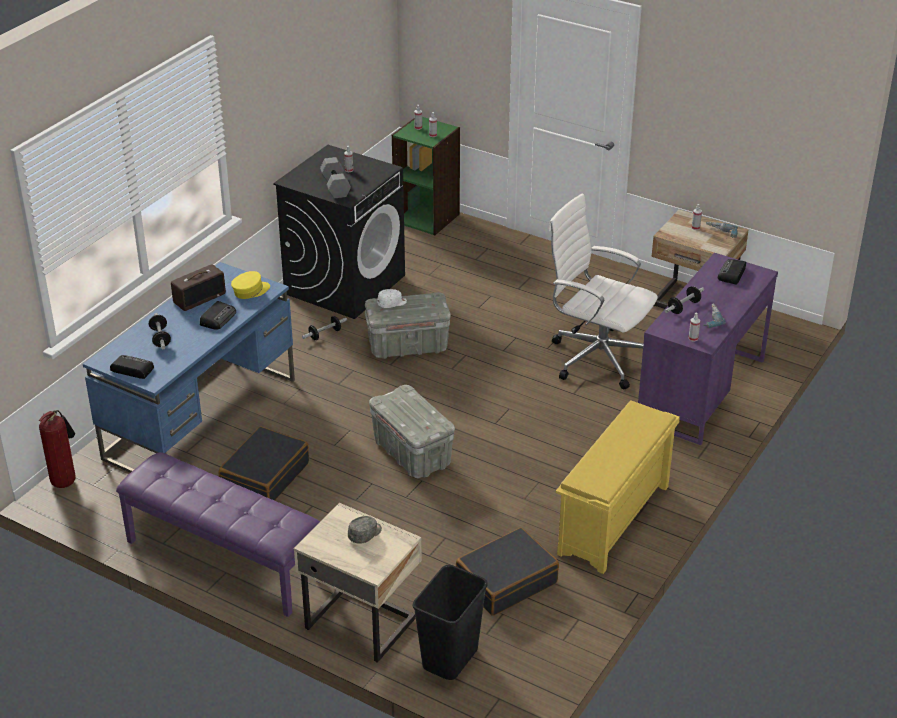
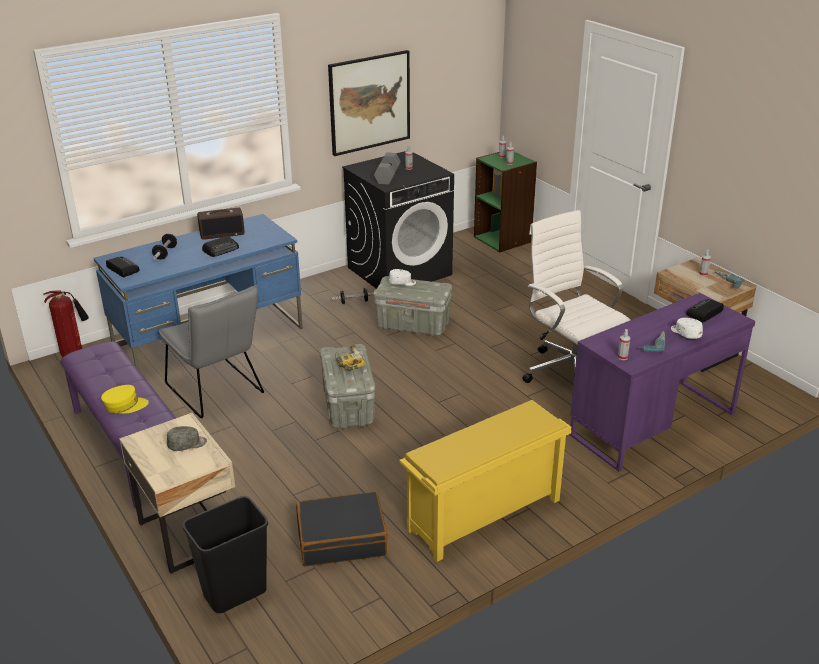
camera: 25 degrees right, 5 degrees down
(250, 291) = (264, 237): yellow cap -> yellow cap (125, 405)
(264, 476) = (218, 392): black suitcase -> grey chair
(291, 104) = (369, 102): none -> picture
(410, 408) = (348, 362): none -> power drill
(683, 307) = (633, 329): dumbbell -> none
(729, 299) = (685, 333): none -> white cap

